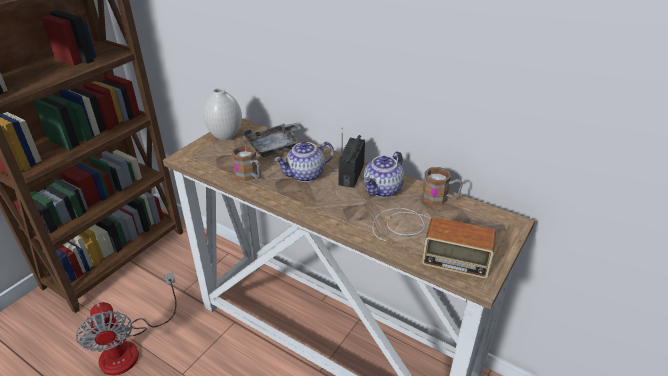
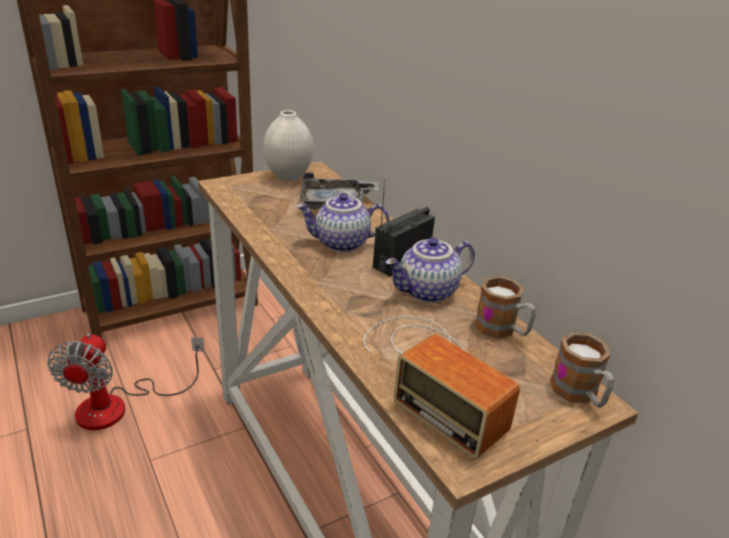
camera: 25 degrees right, 5 degrees down
(249, 176) = (273, 224): mug -> mug (579, 394)

